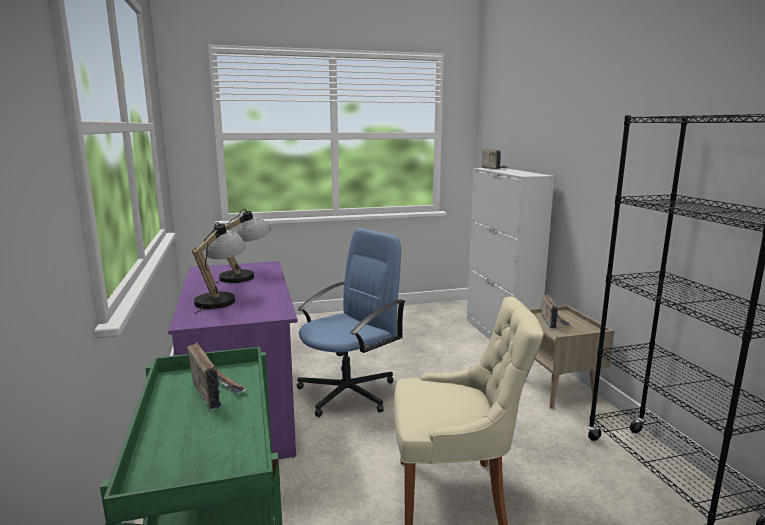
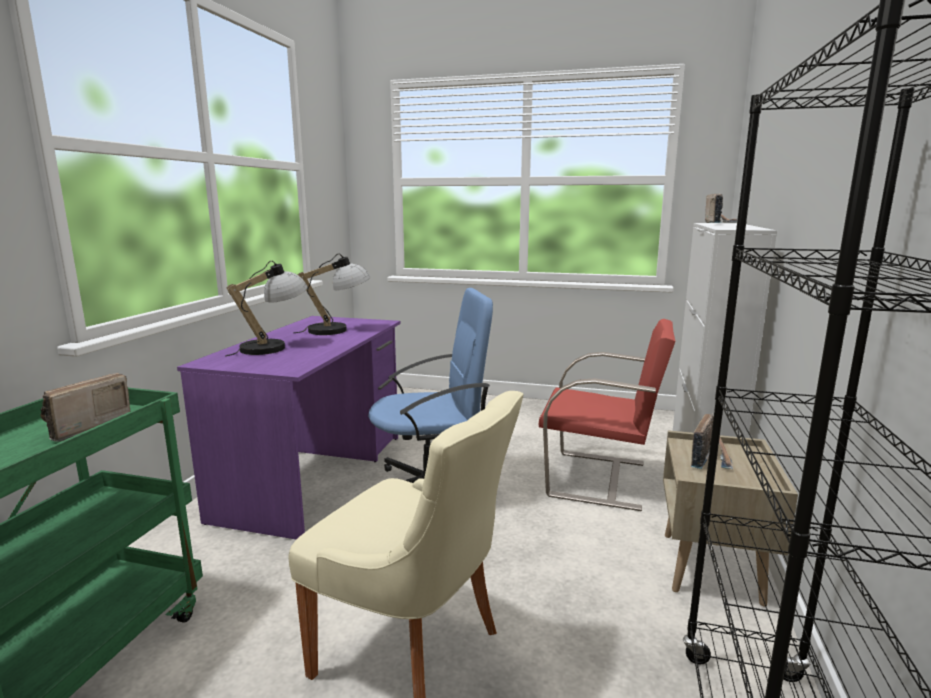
camera: 30 degrees right, 0 degrees up
(216, 392) = (84, 428): radio -> radio turned 150 degrees counterclockwise
(450, 356) = (600, 479): none -> red chair

